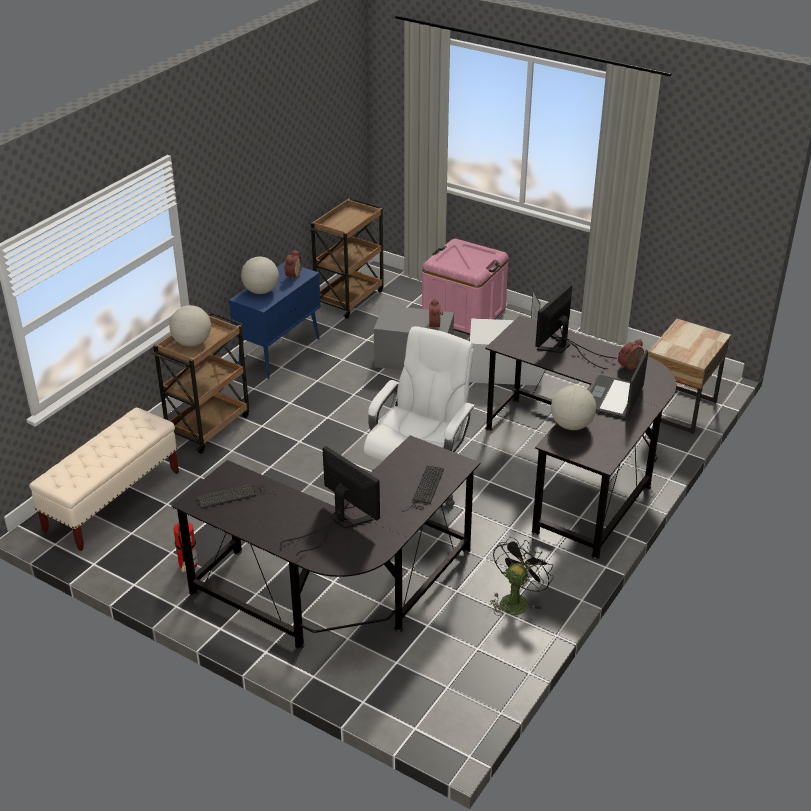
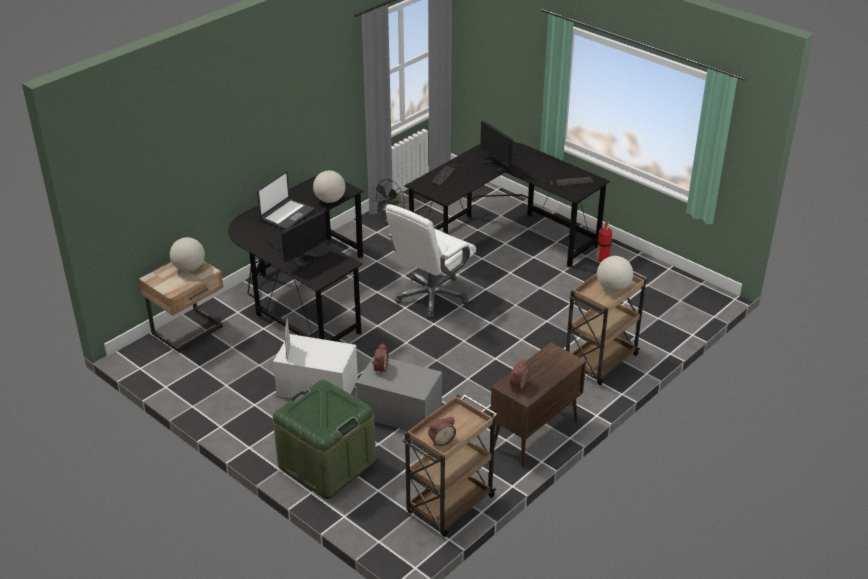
camera: 170 degrees left, 0 degrees up
(113, 501) = (667, 308): beige bench -> none
(261, 291) = (553, 367): globe -> globe (189, 268)
(280, 352) = (534, 435): blue cabinet -> brown cabinet
(463, 314) = (327, 464): pink storage box -> green storage box
(630, 367) = (256, 235): alarm clock -> alarm clock (441, 440)

